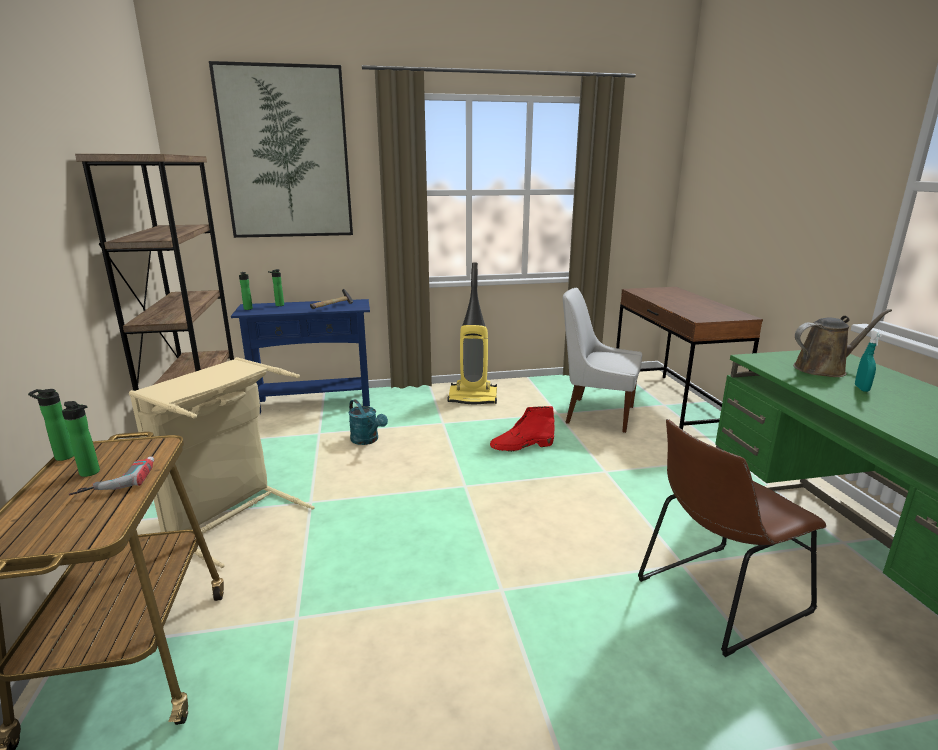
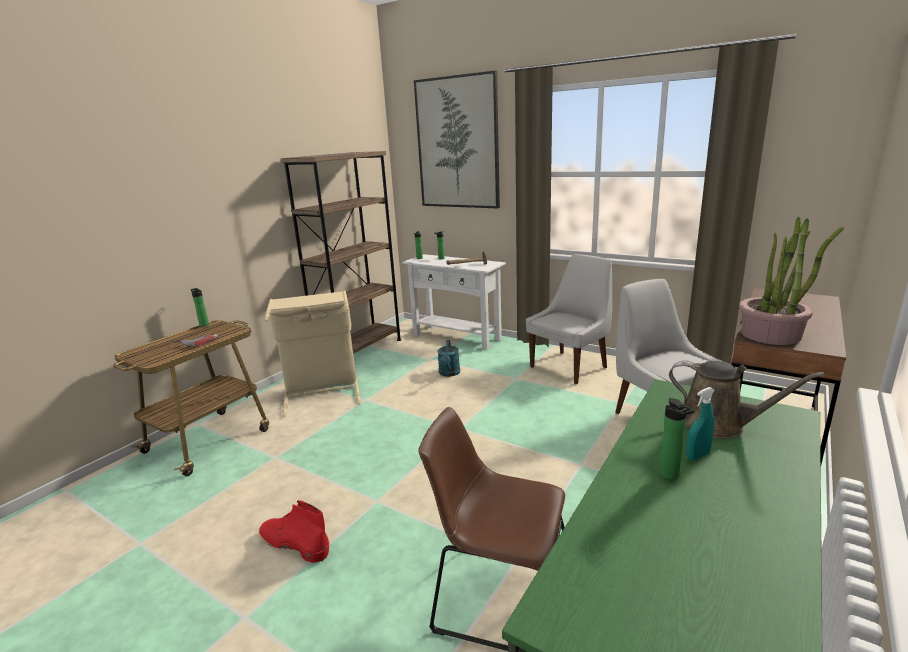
camera: 45 degrees right, 0 degrees up
(91, 473) = (198, 335): bottle -> bottle (671, 475)
(313, 402) = (456, 337): blue console table -> white console table
(473, 398) = (570, 366): vacuum cleaner -> white chair
(521, 446) = (545, 417): red boot -> red boot (294, 544)
(703, 315) = (771, 335): none -> potted plant

